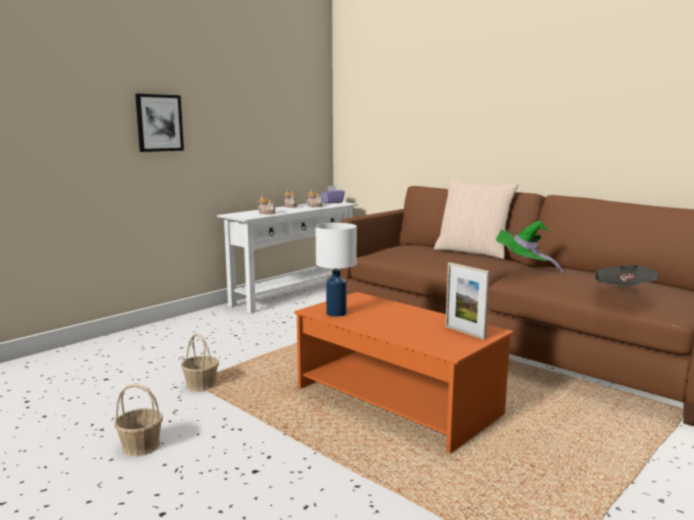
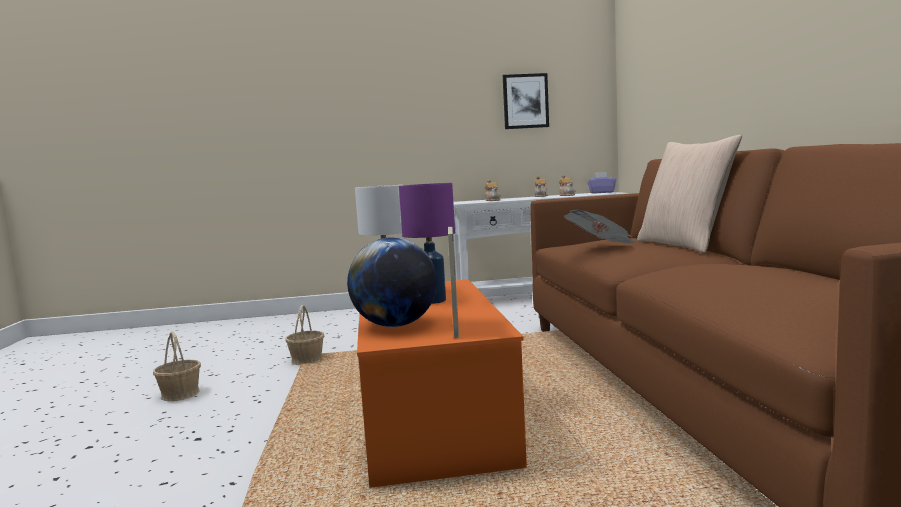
camera: 40 degrees right, 5 degrees down
(159, 123) = (381, 109): picture -> picture (525, 101)
(390, 314) = (433, 301): none -> purple table lamp
(423, 338) = (395, 325): none -> globe
(524, 269) = (685, 261): green hat -> none
(623, 292) = (771, 300): newspaper -> newspaper (602, 247)

